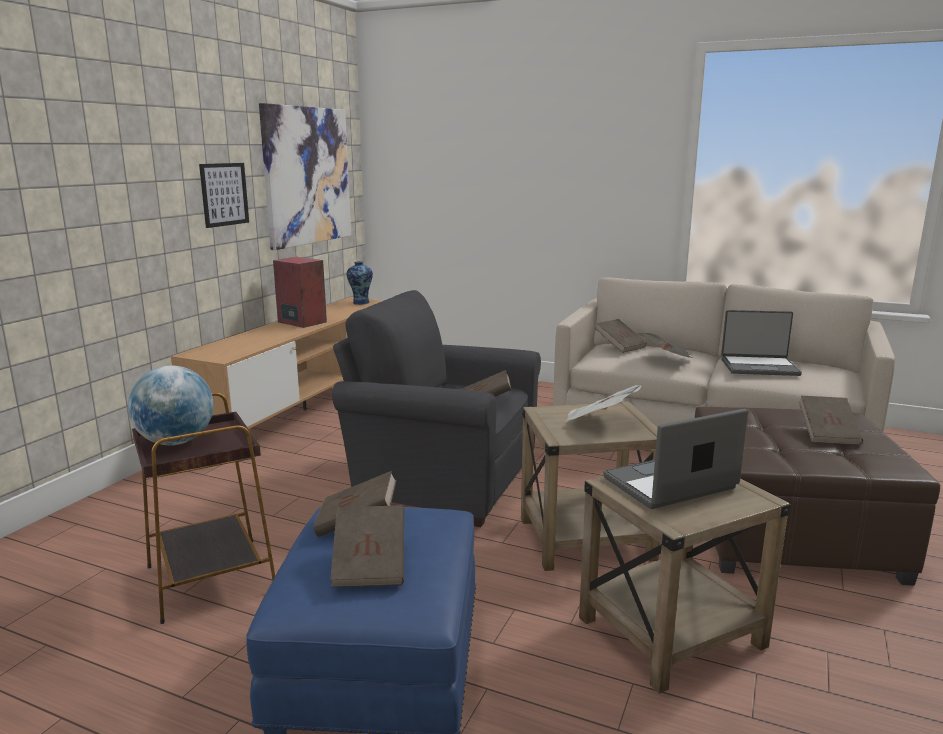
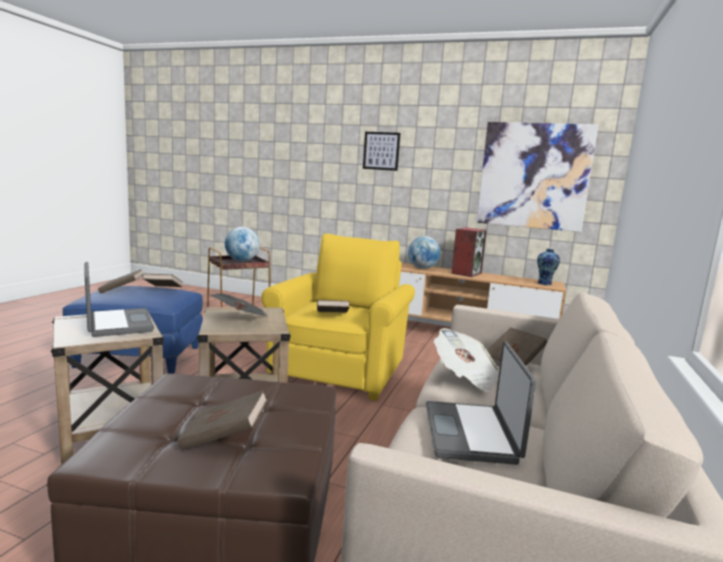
camera: 85 degrees right, 5 degrees down
(224, 194) = (441, 179): picture -> picture (381, 151)
(261, 336) = (422, 268): none -> globe
(440, 481) = (341, 370): grey armchair -> yellow armchair

